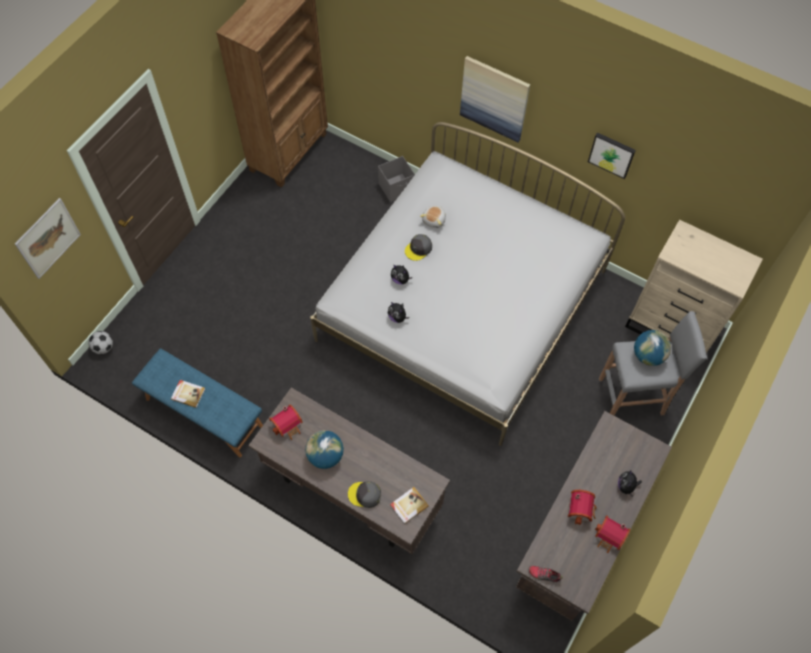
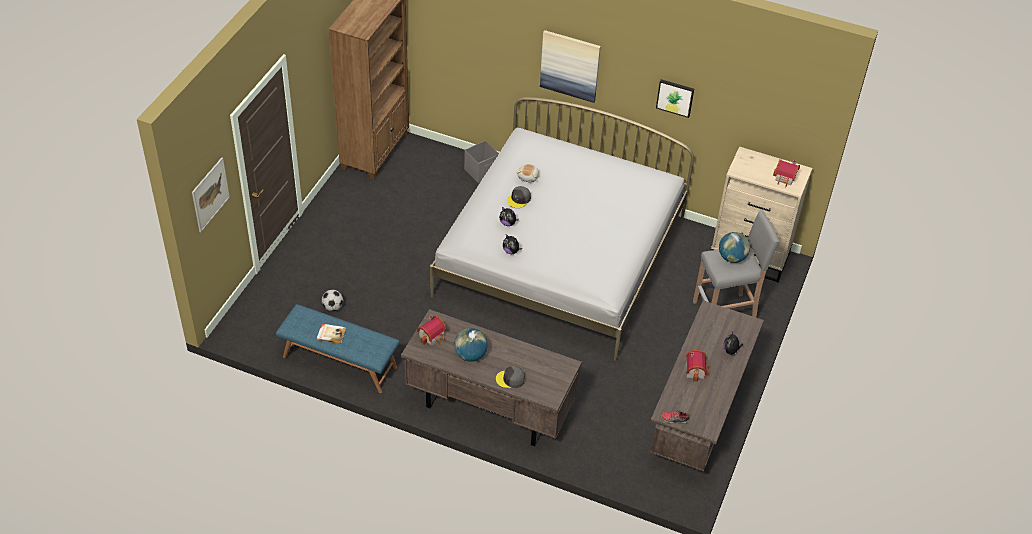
camera: 10 degrees left, 15 degrees down
(103, 347) = (233, 321): football -> football (332, 307)
(408, 505) = (550, 383): book -> none
(609, 537) = (724, 388): toy house -> toy house (785, 179)

